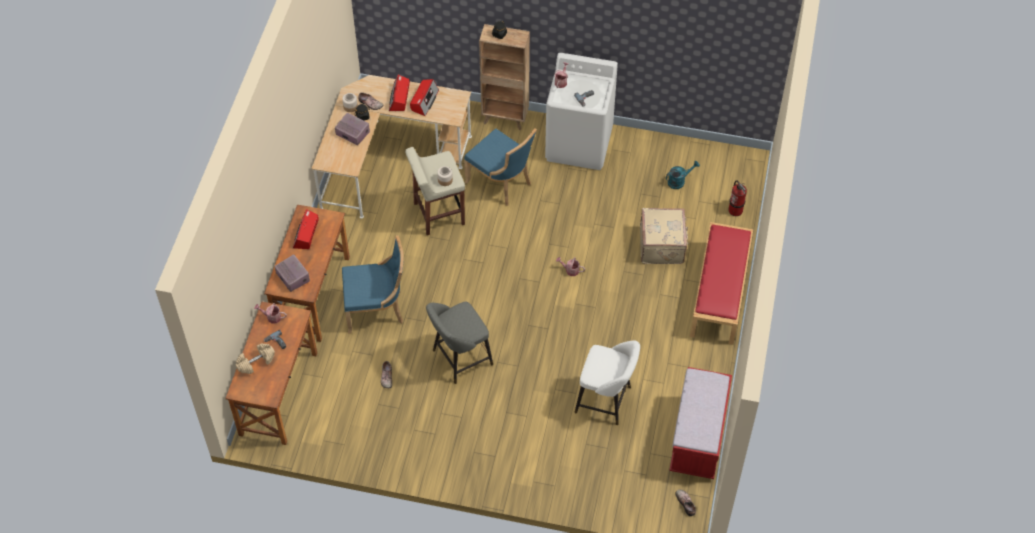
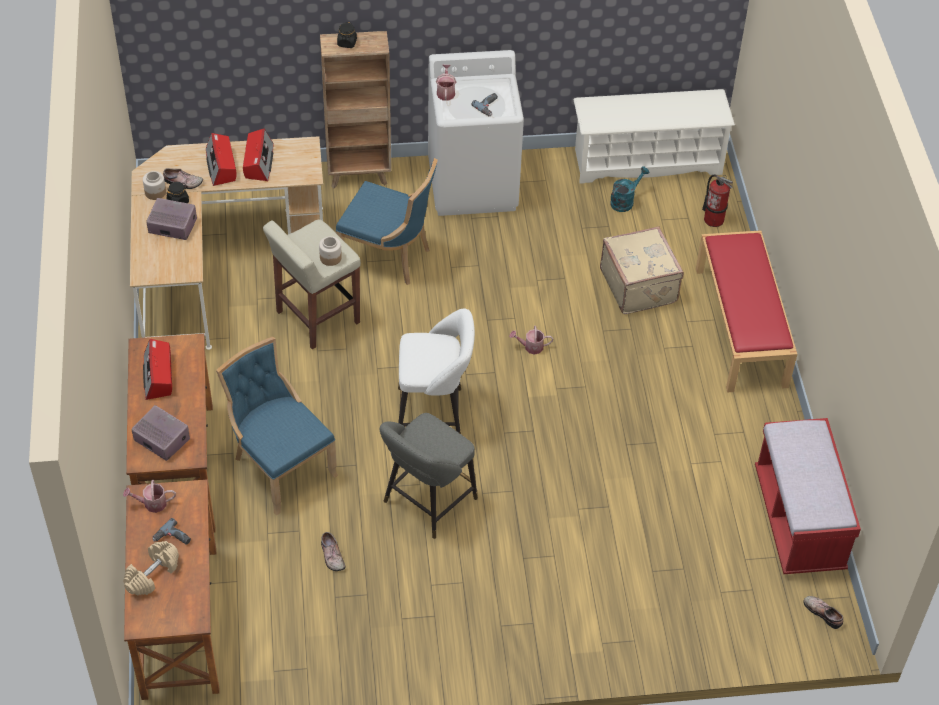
camera: 20 degrees left, 5 degrees down
(376, 309) = (280, 466): blue chair -> blue chair turned 105 degrees counterclockwise
(606, 400) = (654, 505): white stool -> white stool (434, 414)
(707, 155) = (647, 161): none -> white shoe rack

